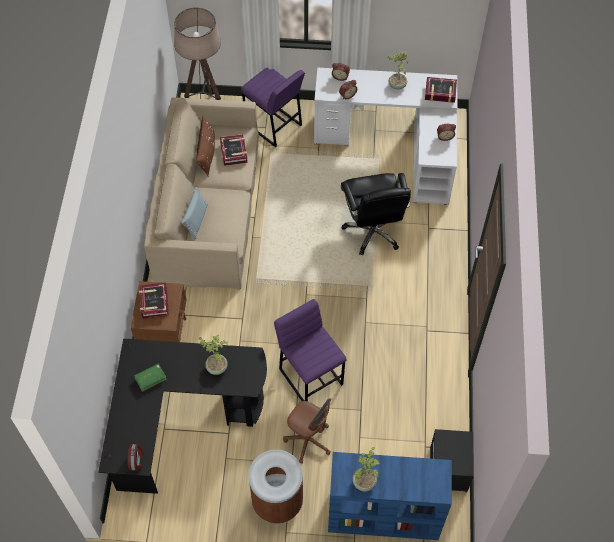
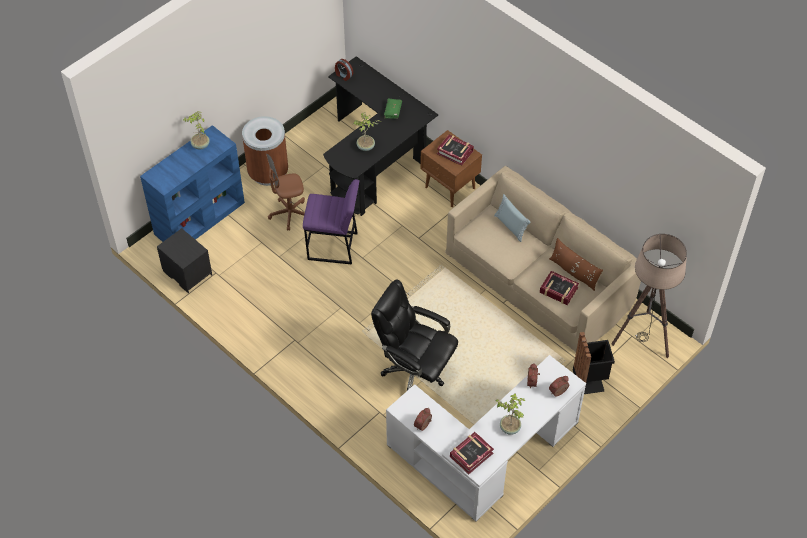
camera: 130 degrees right, 5 degrees down
(274, 125) = (590, 380): purple chair -> black trash can

